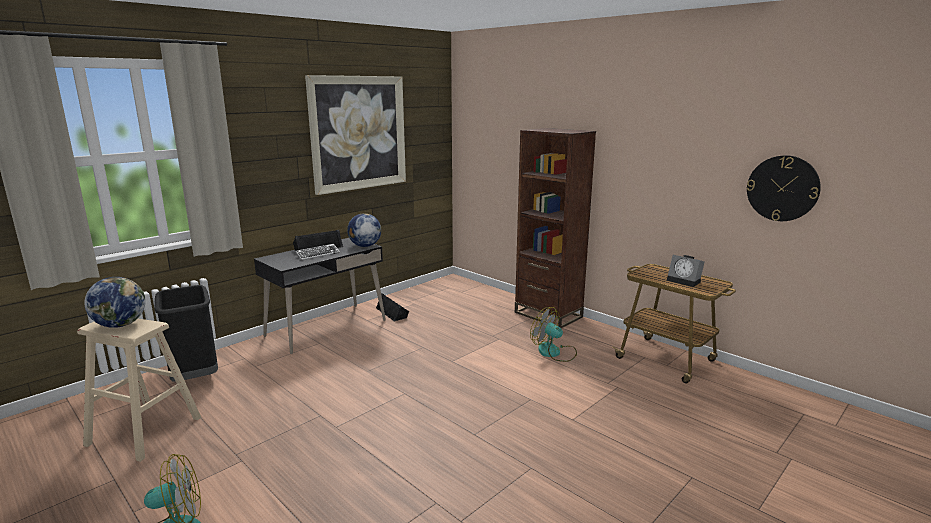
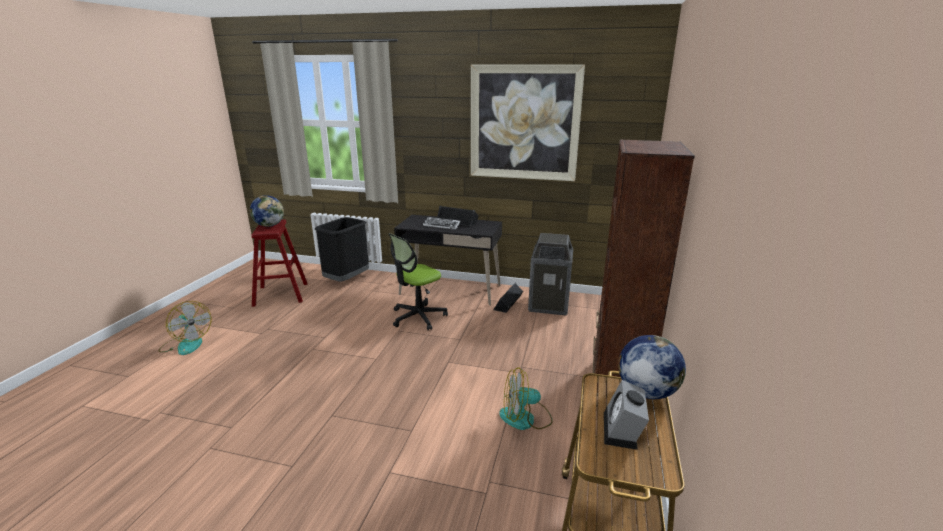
camera: 60 degrees right, 5 degrees up
(144, 431) = (281, 294): beige stool -> red stool
(355, 355) = (418, 317): none -> office chair
(365, 246) = (483, 231): globe -> globe (646, 392)
(419, 300) = (549, 305): none -> trash can
(554, 352) = (525, 418): fan -> fan turned 105 degrees counterclockwise
(782, 188) = (771, 360): wall clock -> none

